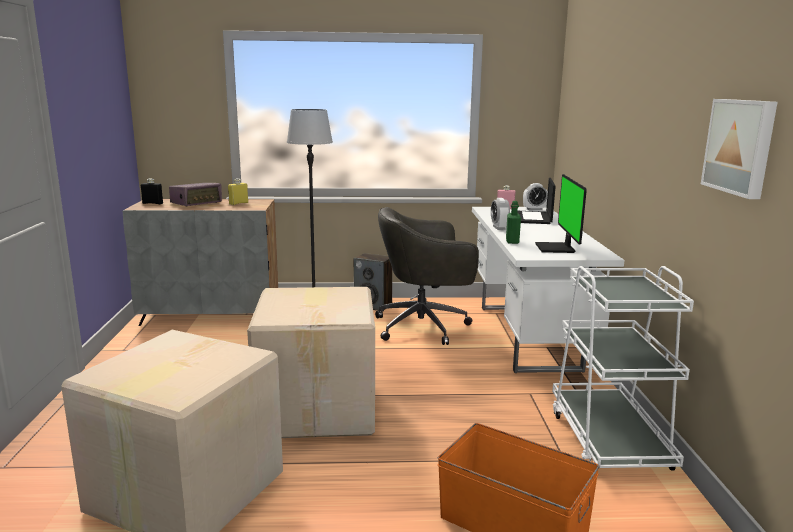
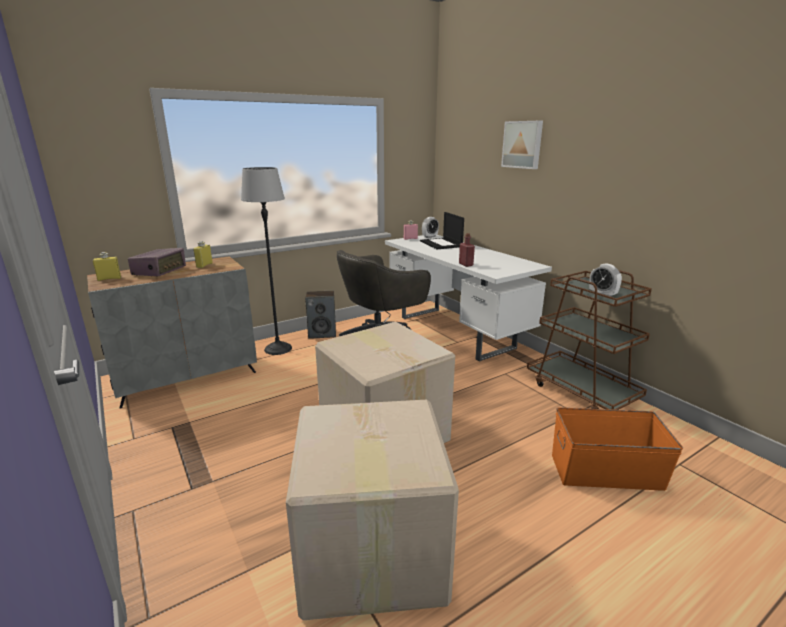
camera: 30 degrees left, 5 degrees up
(152, 203) = (109, 279): black bottle -> yellow bottle
(499, 228) = (436, 255): alarm clock -> alarm clock (602, 294)
(512, 241) = (466, 264): green bottle -> red bottle
(557, 248) = (501, 265): monitor -> none
(608, 440) = (581, 391): white cart -> brown cart
(741, 146) = (691, 183): picture -> picture (522, 144)

